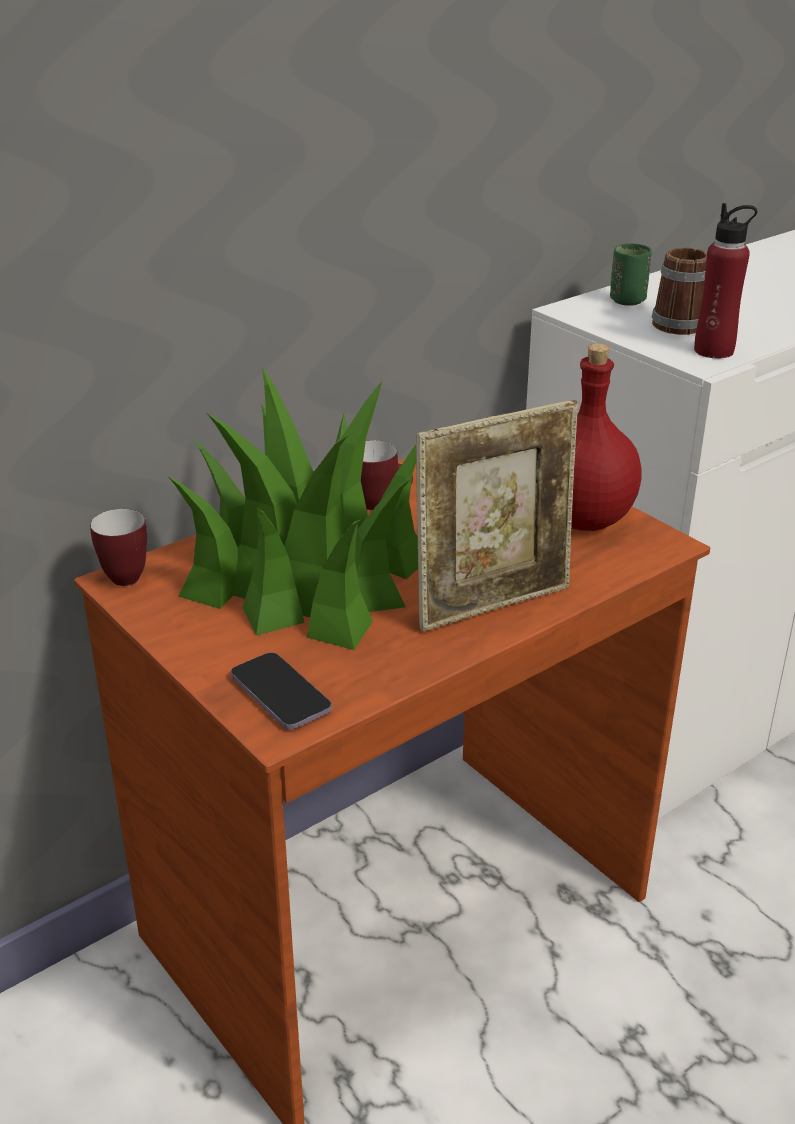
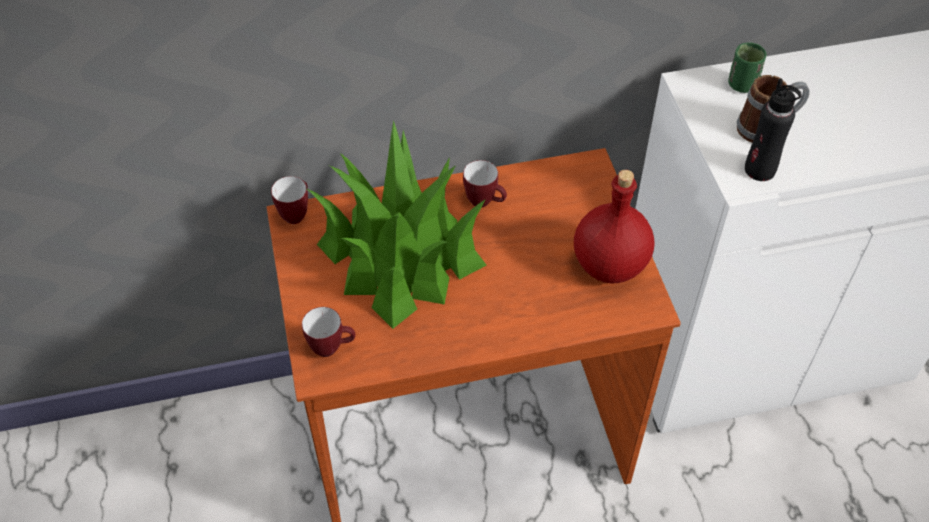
camera: 25 degrees right, 20 degrees up
(280, 694) = (332, 348): phone -> mug
(493, 604) = (499, 322): picture frame -> none
(714, 351) = (760, 170): red bottle -> black bottle

